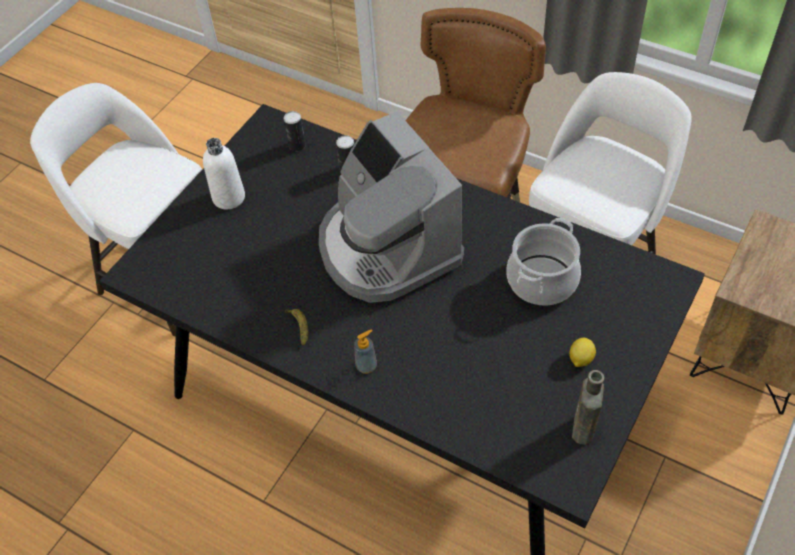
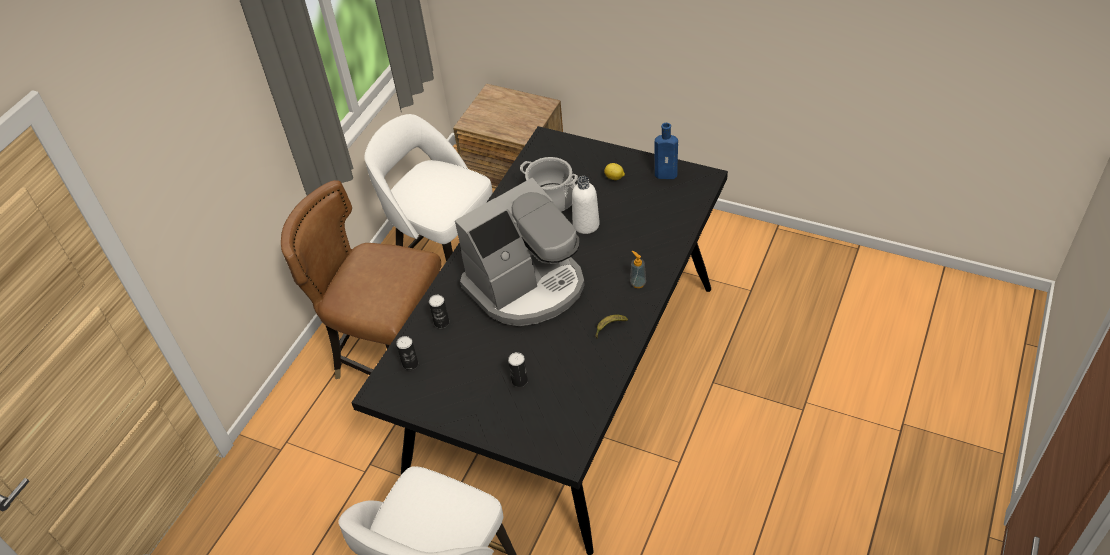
camera: 95 degrees left, 5 degrees down
(229, 197) = (475, 403): white bottle -> white bottle (586, 225)
(246, 236) = (519, 380): none -> can
(583, 431) = (667, 174): brown bottle -> blue bottle

